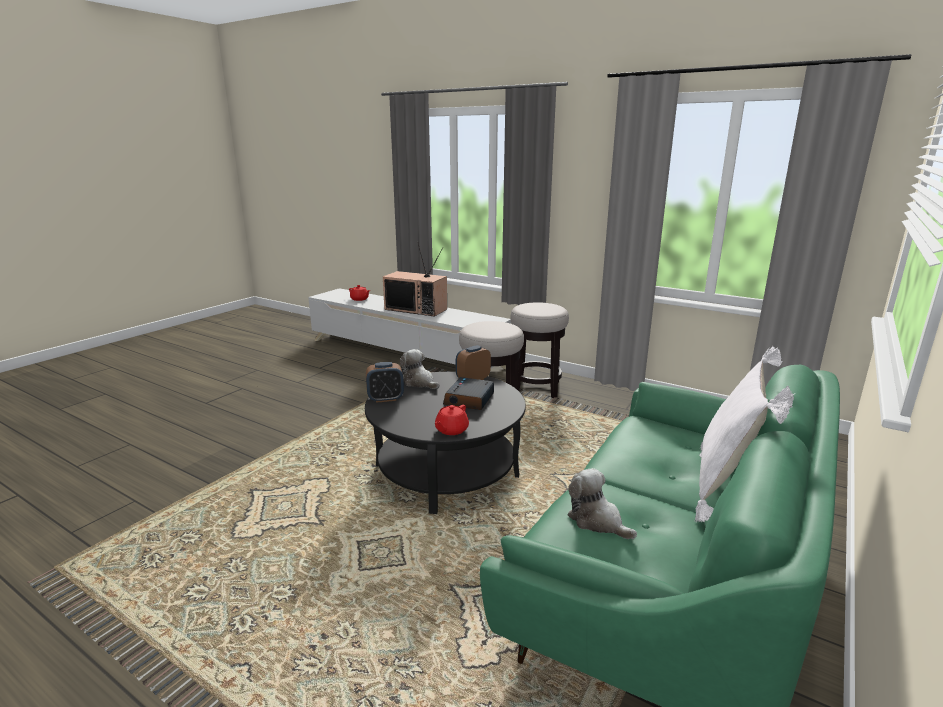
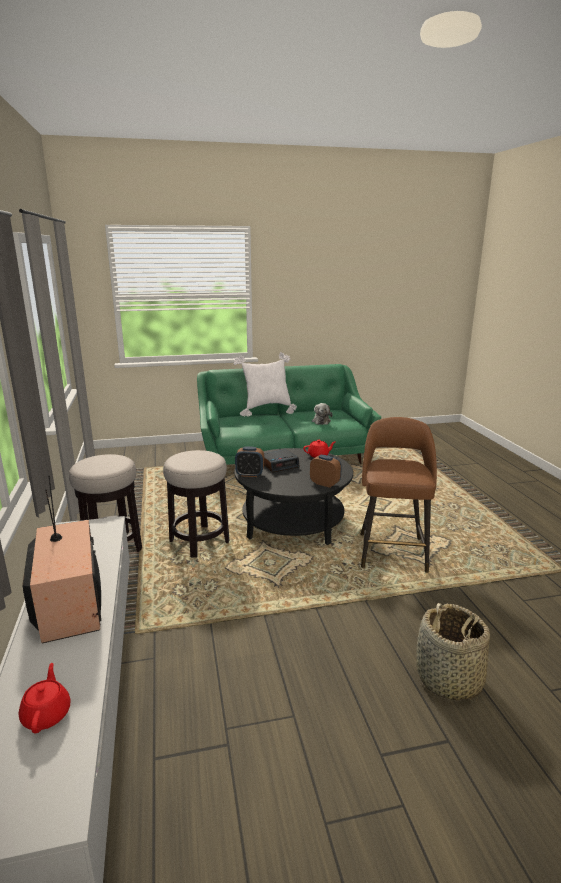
camera: 135 degrees left, 0 degrees up
(210, 423) = (448, 679): none -> basket
(303, 489) = (392, 551): none -> brown stool
(419, 382) = (285, 486): plush toy -> none

